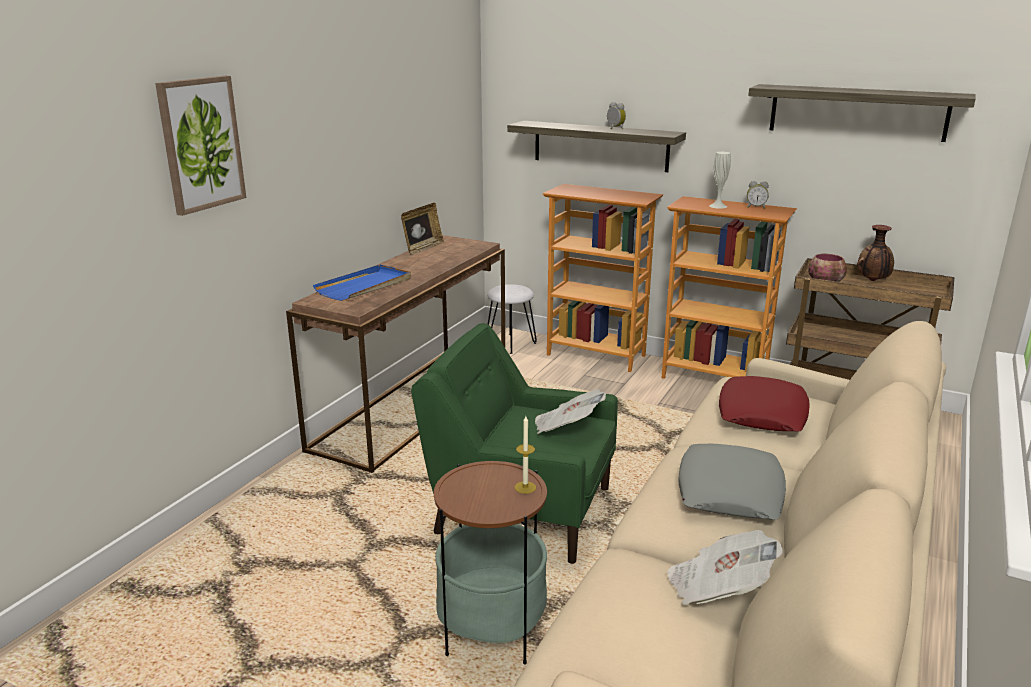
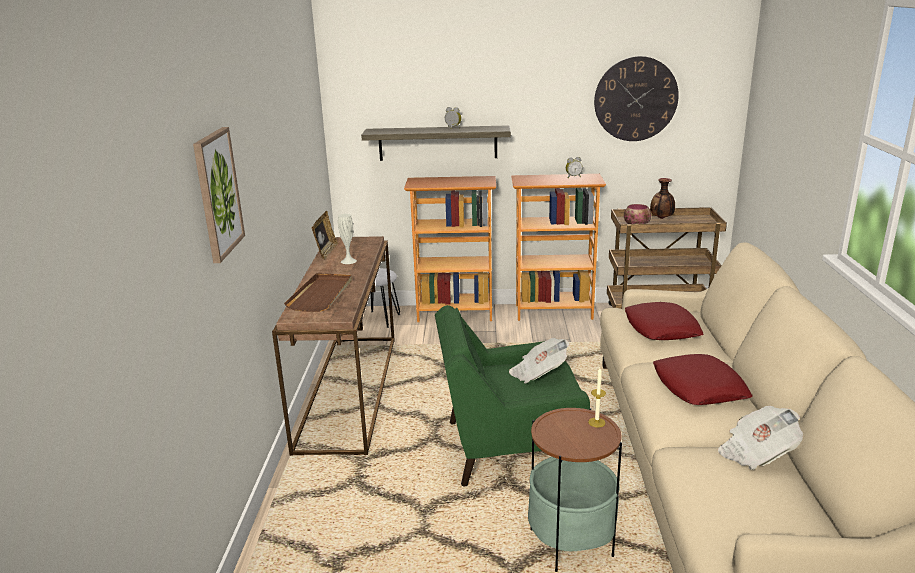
camera: 25 degrees left, 0 degrees up
(365, 286) = (321, 294): blue tray -> brown tray
(718, 206) = (547, 180): white vase -> white vase (348, 261)
(730, 491) = (699, 387): grey pillow -> red pillow
(857, 112) = (635, 99): shelf -> wall clock

